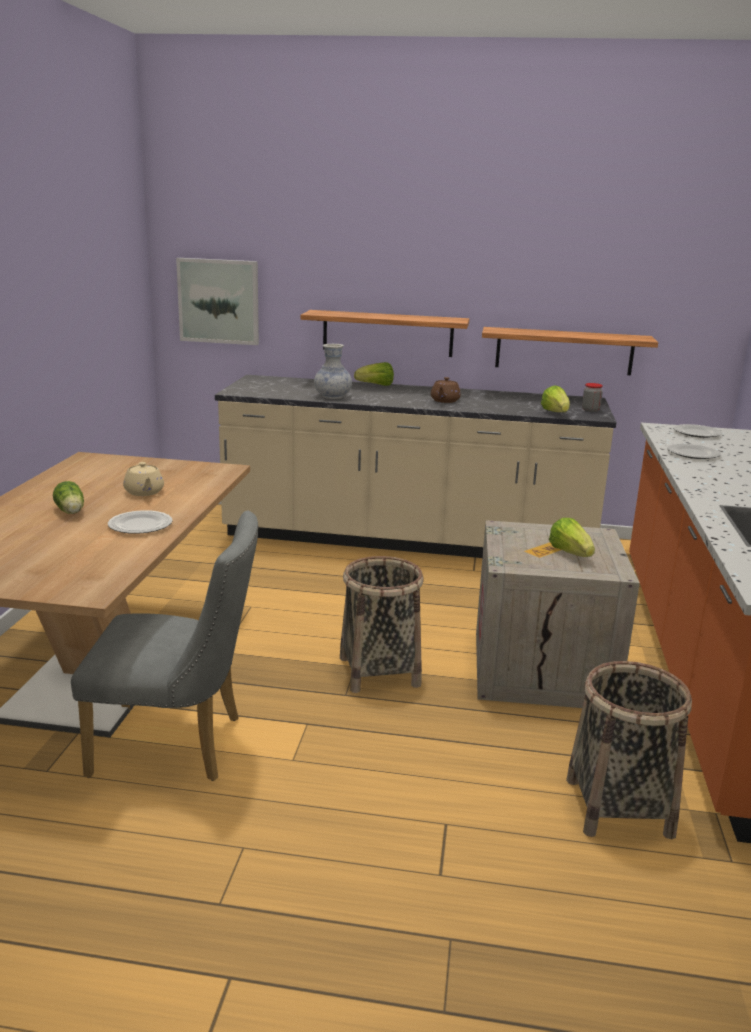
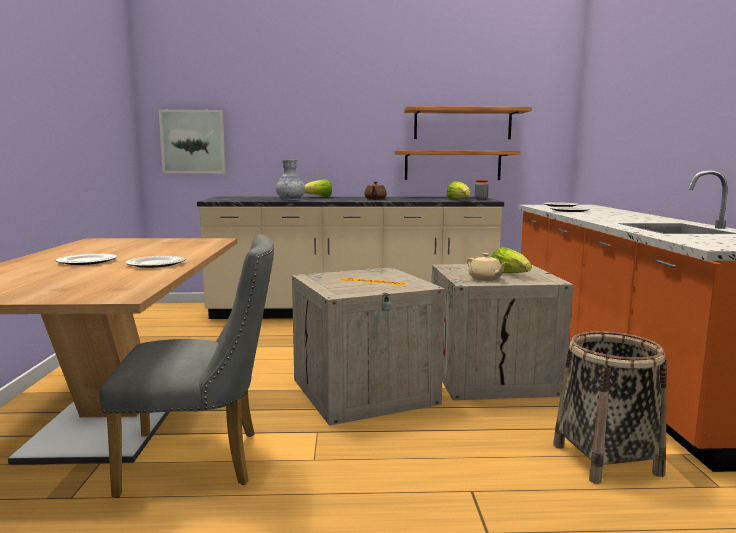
camera: 10 degrees left, 10 degrees down
(71, 512) = (87, 261): lettuce -> plate
(144, 492) = (152, 251): beige teapot -> beige teapot (485, 279)
(379, 671) = (365, 390): basket -> crate
(387, 333) = (324, 159): shelf -> shelf (462, 124)

